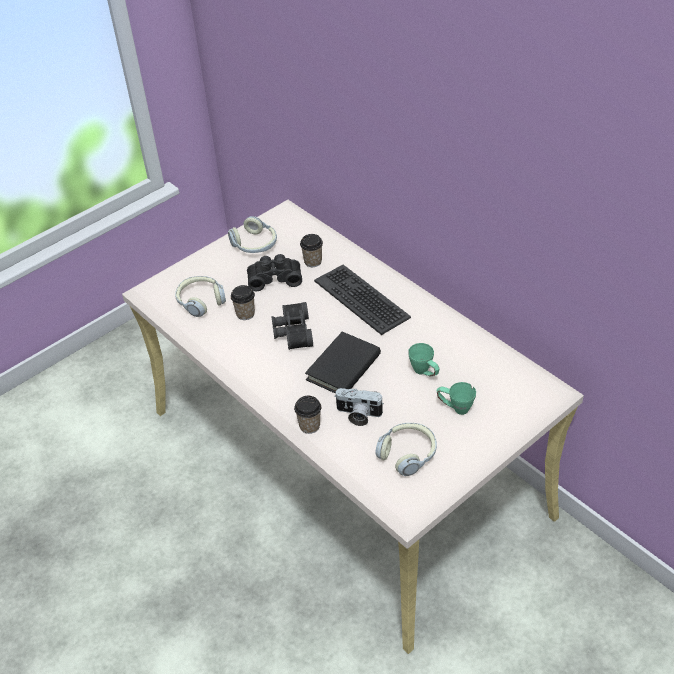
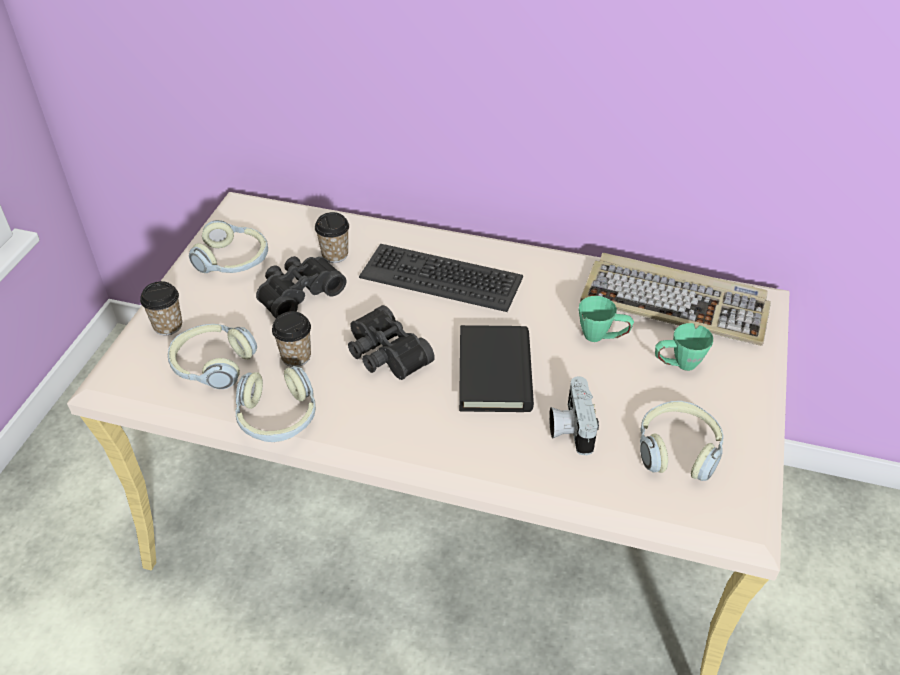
camera: 35 degrees left, 0 degrees up
(211, 343) = (278, 417): none -> headphones
(309, 426) = (520, 472): cup -> cup (168, 326)
(358, 415) = (570, 427): camera -> camera turned 105 degrees clockwise
(492, 371) = (676, 303): none -> keyboard

